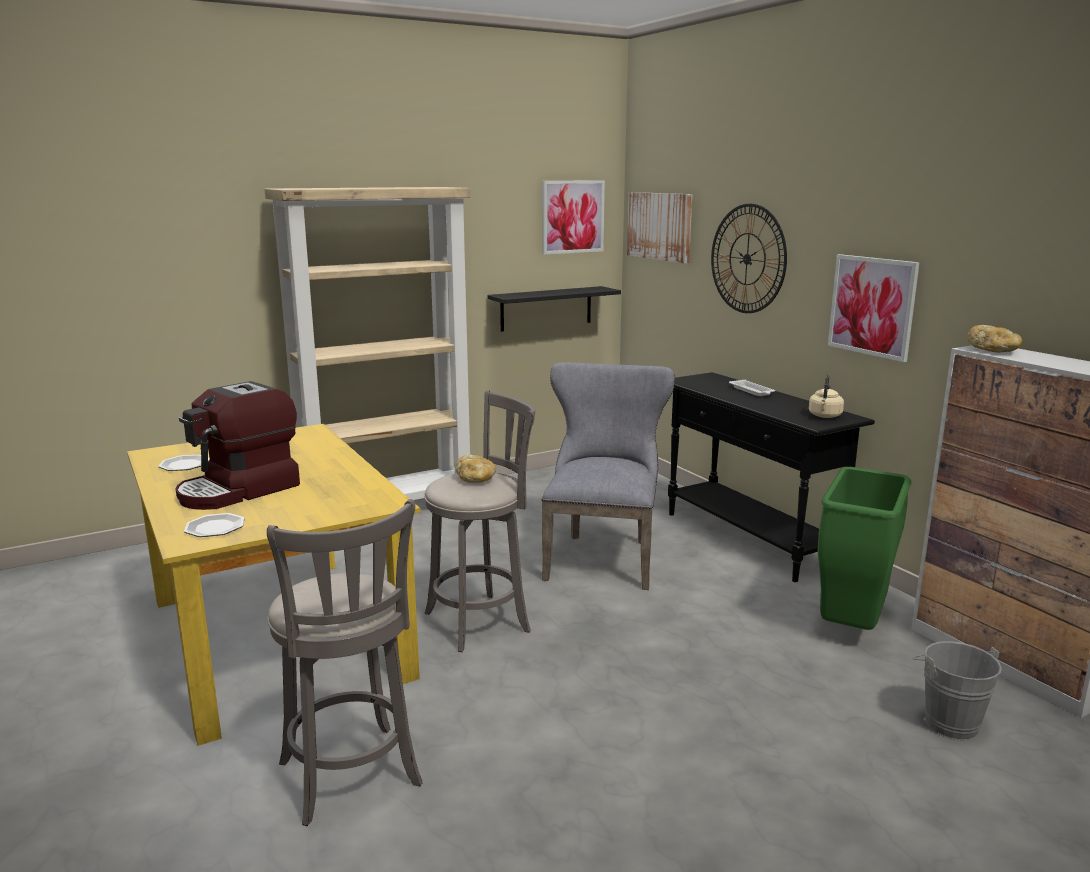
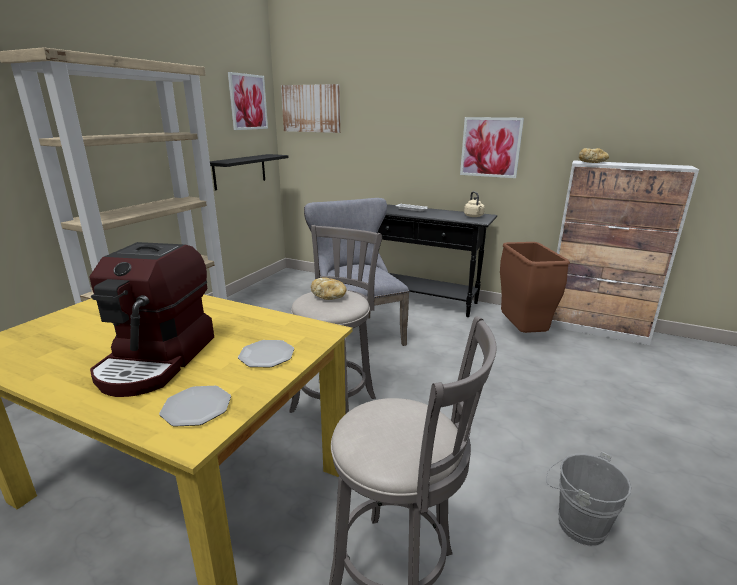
camera: 35 degrees left, 5 degrees up
(185, 465) = (45, 351): plate -> plate (267, 355)
(747, 259) = (391, 125): wall clock -> none
(849, 627) = (521, 333): green trash can -> brown trash can
(947, 720) = (616, 366): grey bucket -> grey bucket (576, 523)

